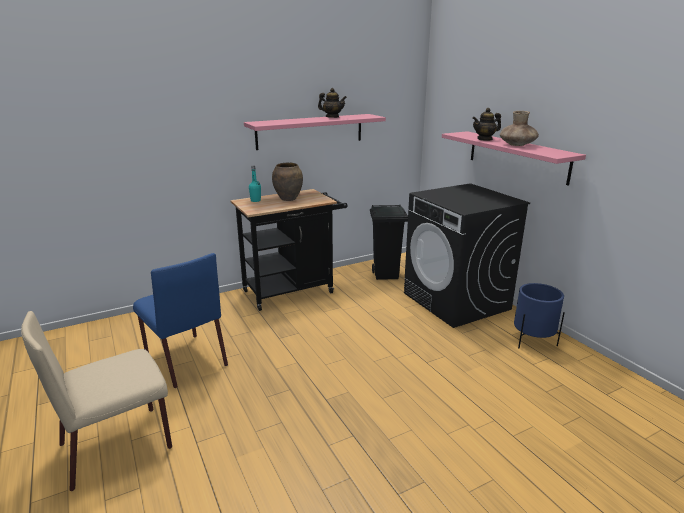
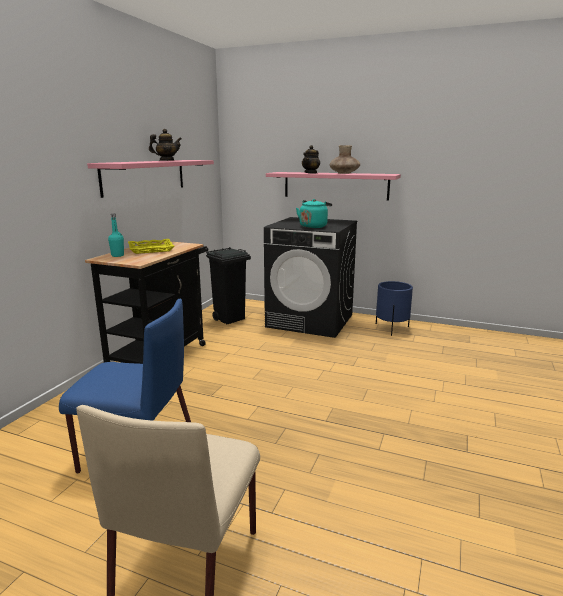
camera: 40 degrees left, 5 degrees down
(288, 199) = (151, 249): brown vase -> yellow tray
(456, 202) = (313, 226): none -> turquoise kettle

